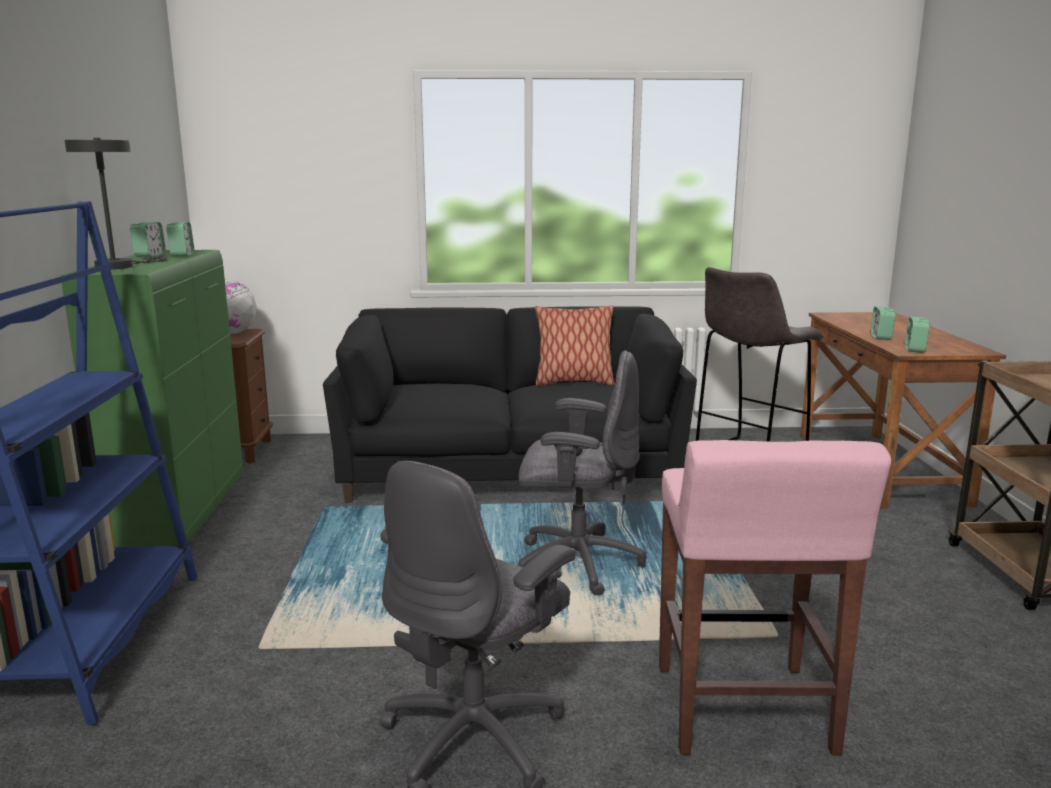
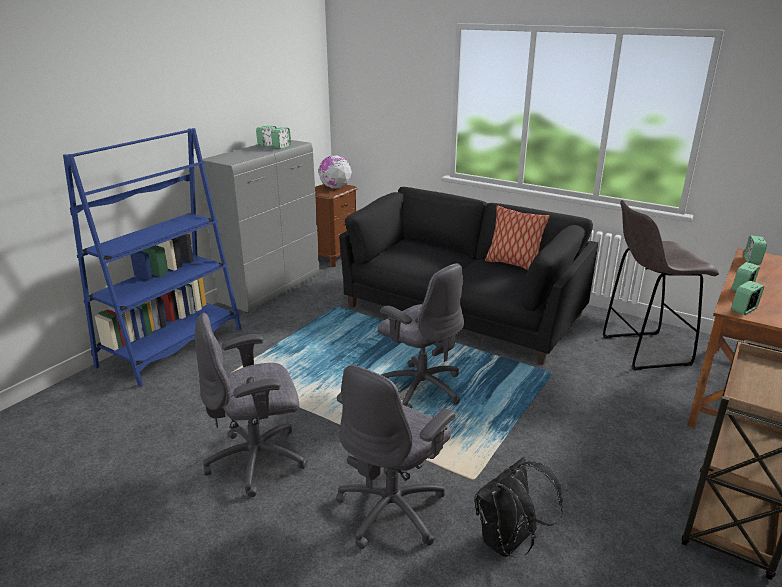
camera: 35 degrees right, 10 degrees up
(119, 266) = (234, 155): grey table lamp -> none
(181, 513) = (272, 289): green cabinet -> grey cabinet
(743, 711) = (393, 509): pink stool -> grey office chair
(840, 318) = (752, 260): none -> alarm clock
(905, 683) = (509, 543): none -> black backpack

